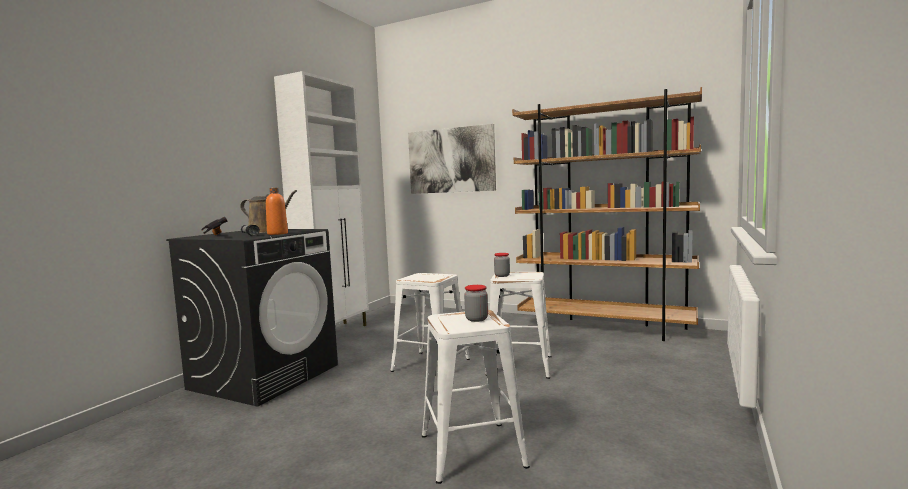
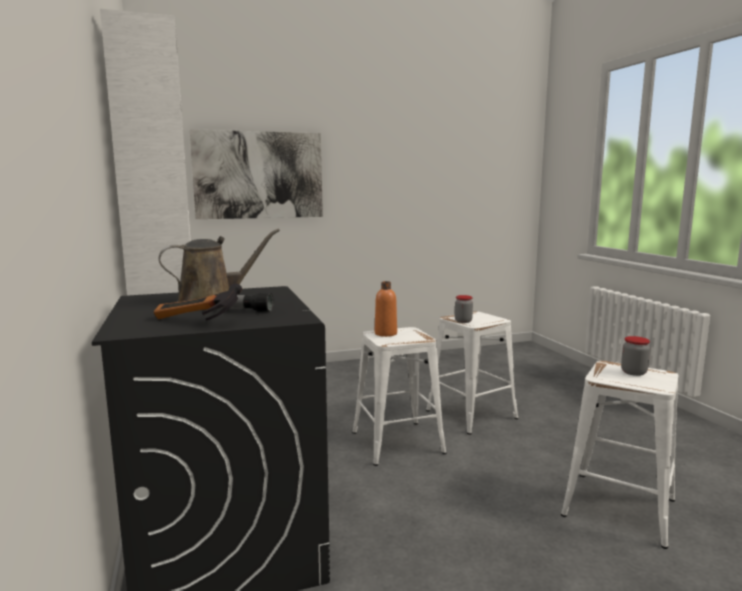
camera: 45 degrees left, 5 degrees up
(277, 234) = (284, 303): orange bottle -> orange bottle (385, 333)
(604, 328) = (451, 358): brown bookcase -> none

